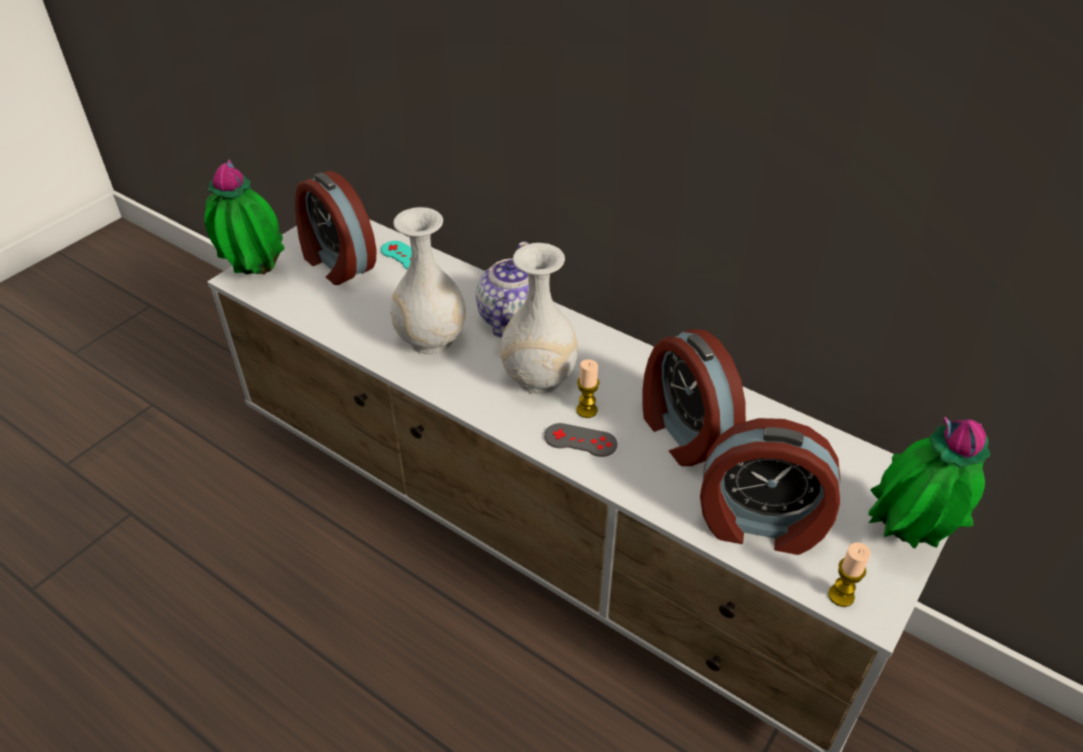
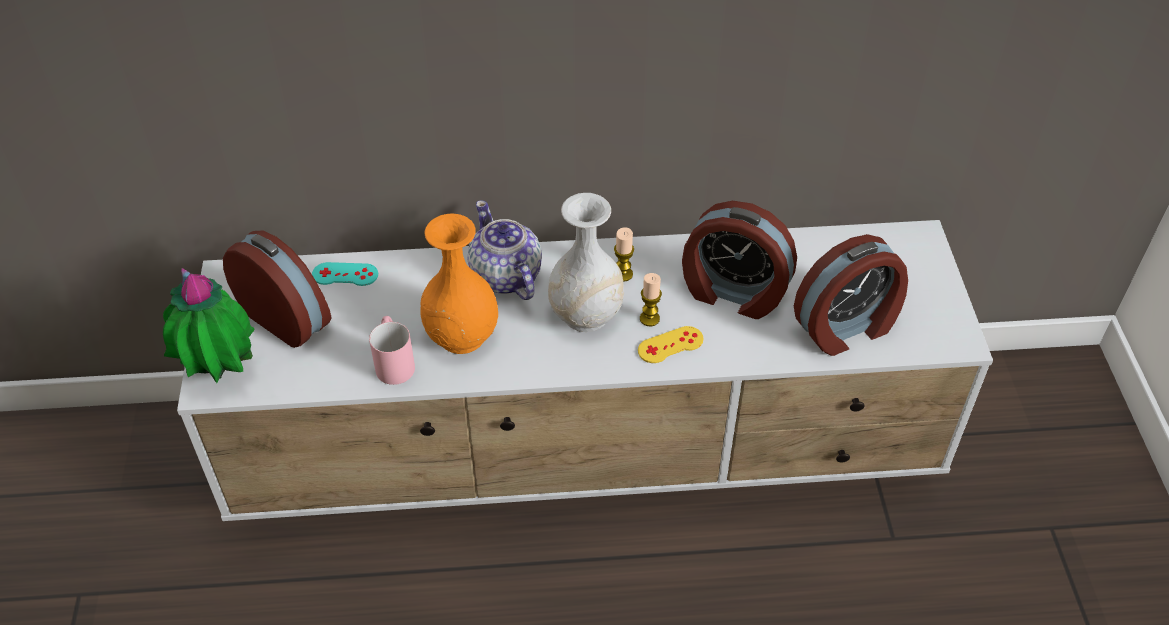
camera: 40 degrees left, 5 degrees up
(337, 263) = (287, 317): alarm clock -> alarm clock turned 150 degrees counterclockwise
(366, 329) = (394, 361): none -> pink mug
(431, 339) = (461, 335): white vase -> orange vase
(580, 440) = (670, 345): grey game controller -> yellow game controller
(841, 595) = (935, 343): candle -> candle (623, 274)
(905, 540) = (936, 281): potted plant -> none

